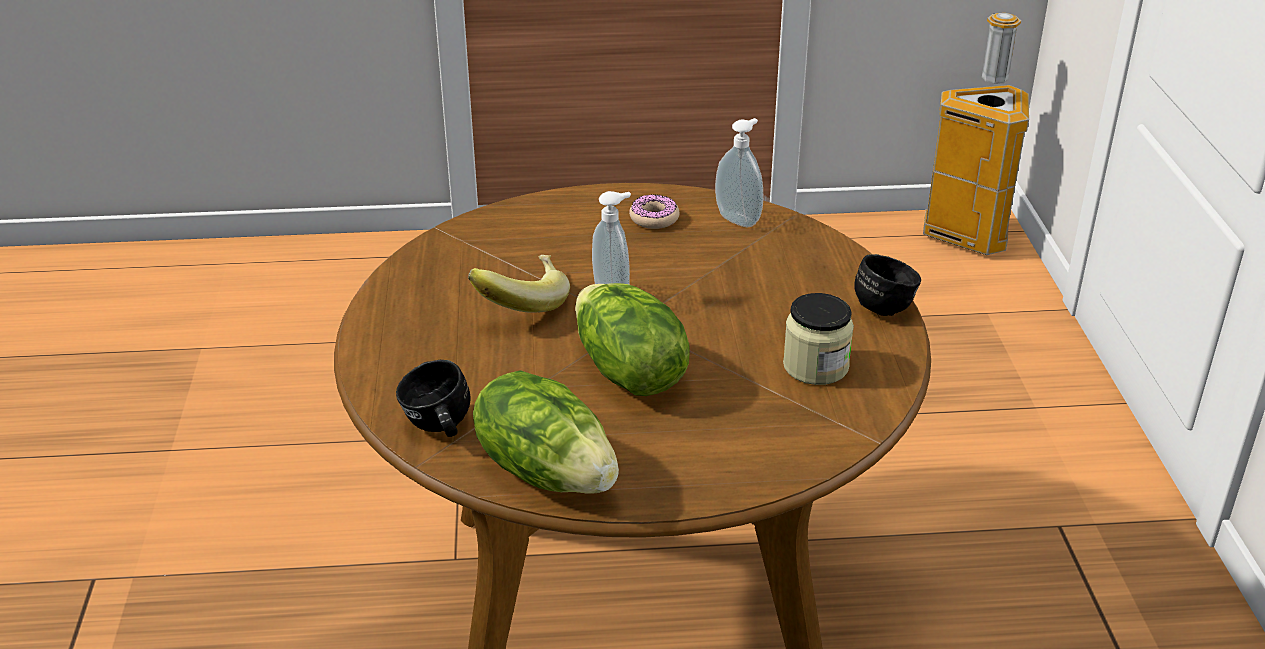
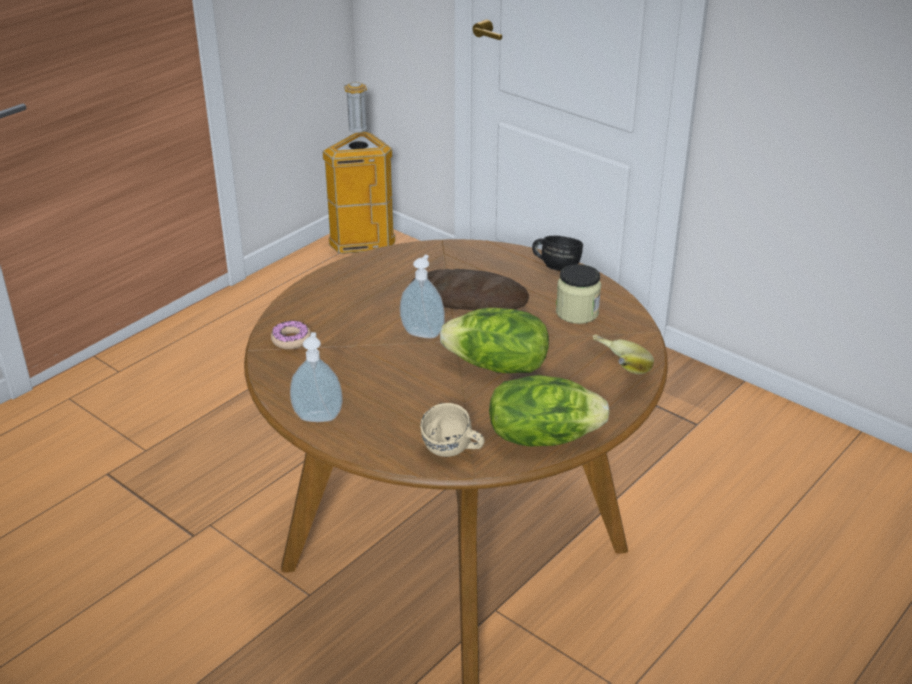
camera: 45 degrees left, 0 degrees up
(437, 429) = (452, 453): black mug -> beige mug
(521, 303) = (378, 363): banana -> banana (615, 372)
(654, 218) = (371, 280): donut -> donut (291, 340)
(718, 287) = (468, 299): none -> bread
(739, 219) = (418, 257): soap dispenser -> soap dispenser (318, 416)

